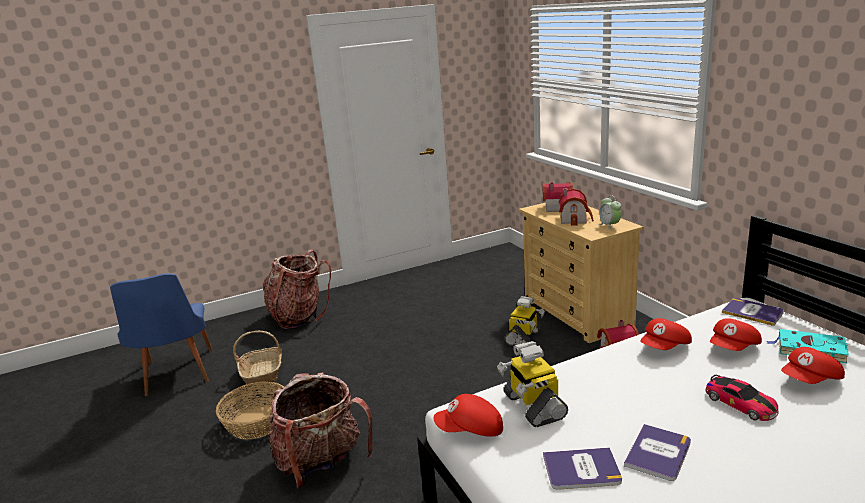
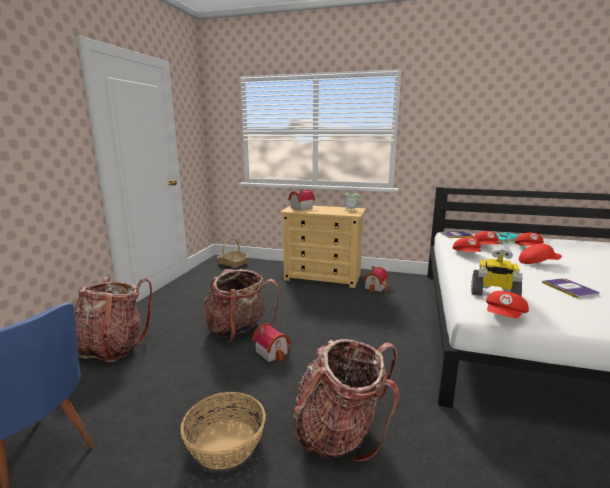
camera: 50 degrees left, 5 degrees down
(263, 372) = (153, 404): basket -> basket (232, 263)
(393, 341) = (238, 330): none -> backpack
(524, 337) = (318, 297): toy robot -> none
(575, 219) = (326, 210): toy house -> toy house (272, 351)
(581, 469) = (574, 307): book -> none
(740, 403) = (537, 263): toy car -> red cap

